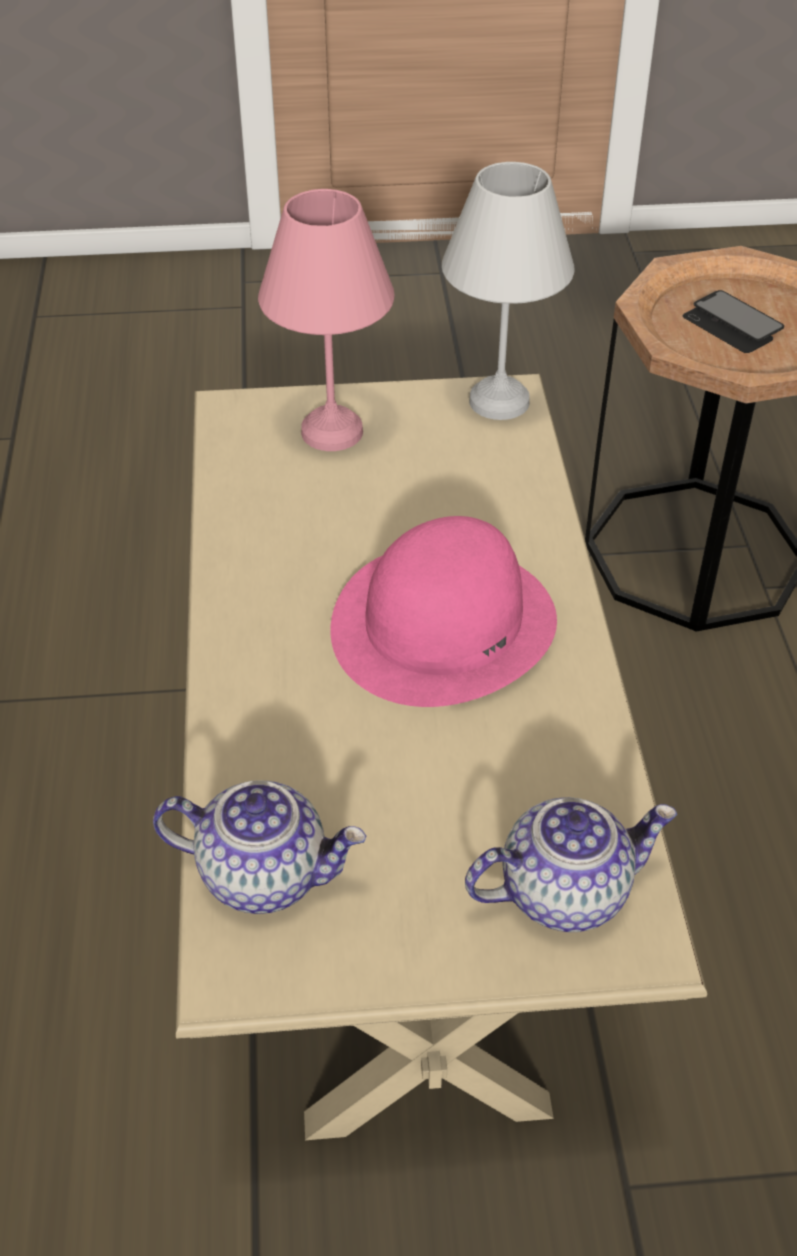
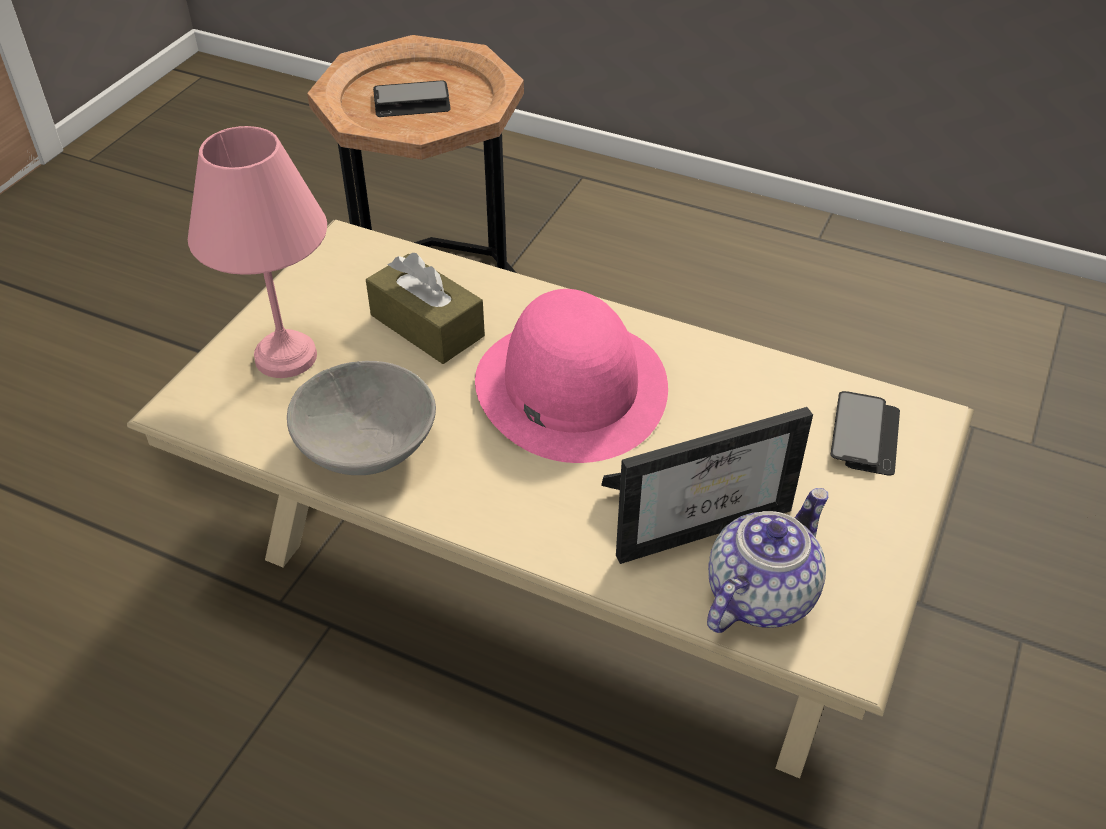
camera: 60 degrees left, 0 degrees up
(264, 527) = (367, 446): none -> grey bowl
(335, 789) = (699, 518): none -> picture frame
(445, 494) = (427, 325): none -> brown tissue box
(499, 403) = (350, 253): white table lamp -> none
(565, 890) = (865, 435): teapot -> phone

